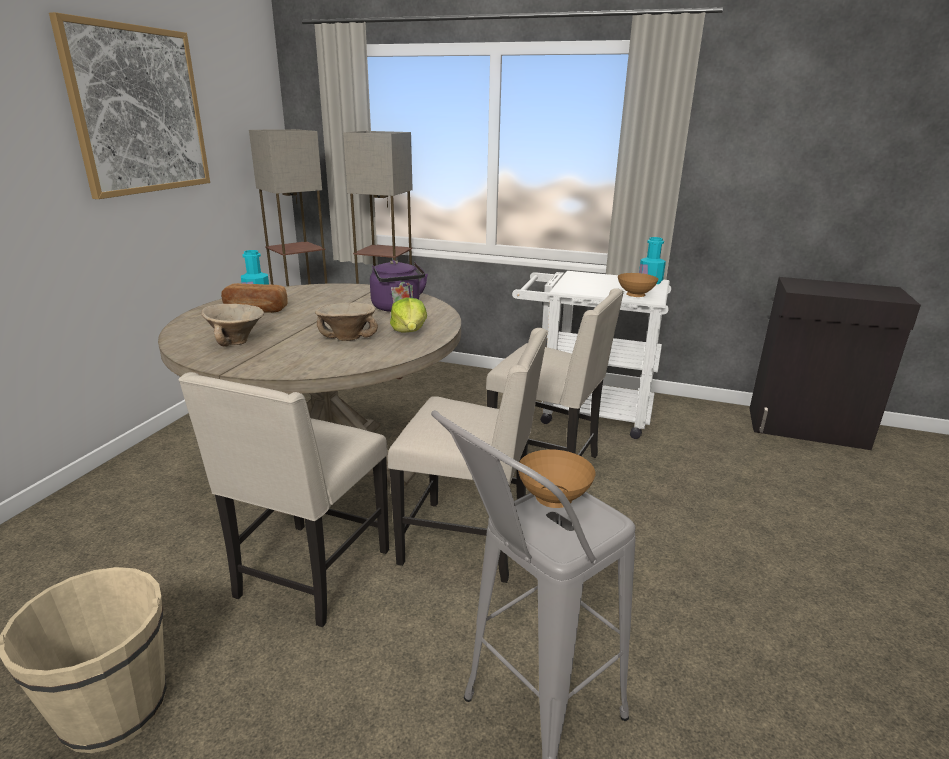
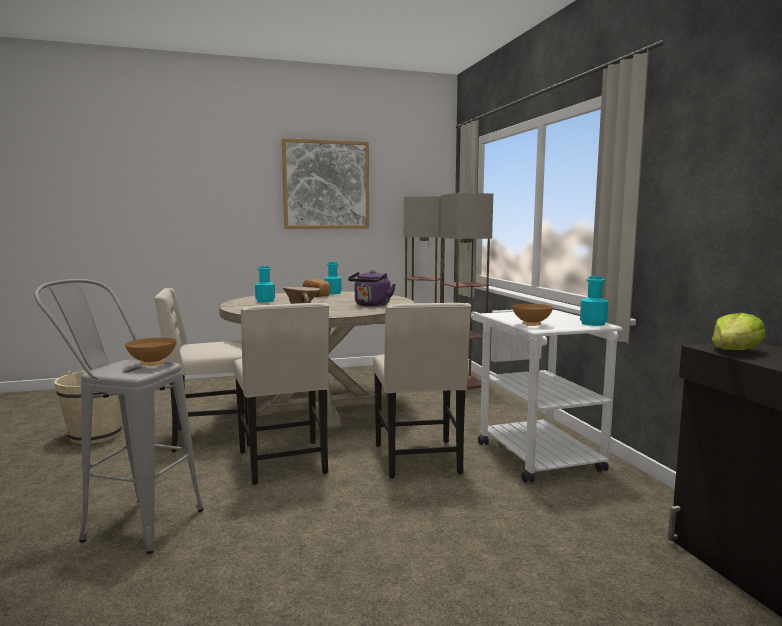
camera: 55 degrees right, 15 degrees down
(238, 341) = (265, 301): beige bowl -> turquoise bottle
(409, 331) = (334, 311): lettuce -> lettuce (735, 351)

